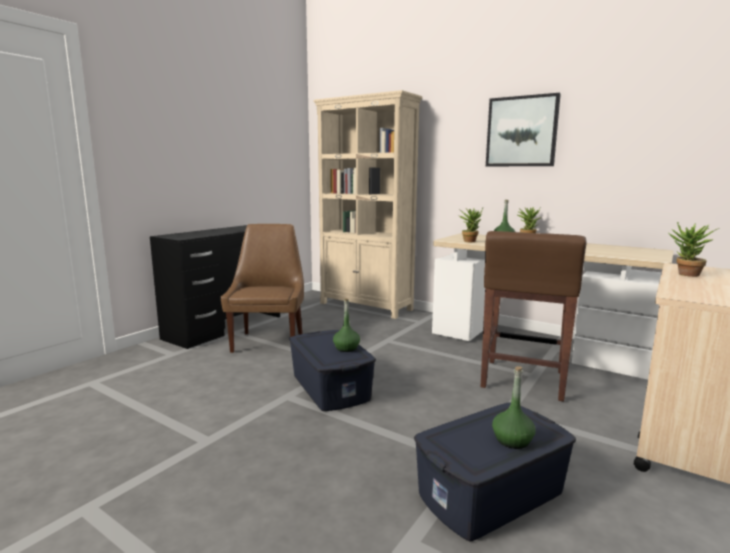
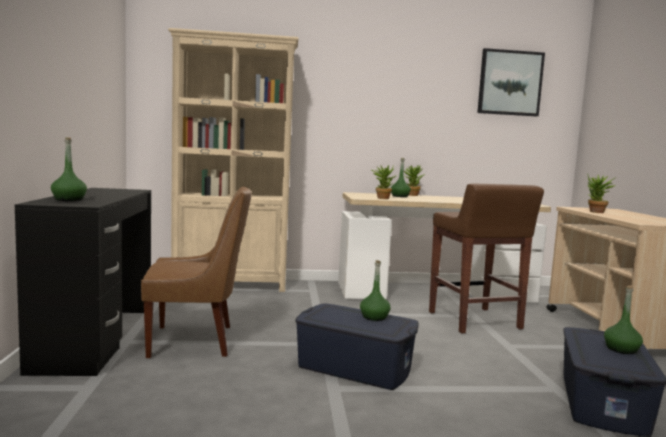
camera: 40 degrees left, 5 degrees down
(189, 234) = (69, 199): none -> green bottle
(269, 341) = (196, 341): brown chair -> brown chair turned 120 degrees clockwise
(521, 131) = (399, 95): picture -> picture (509, 83)

